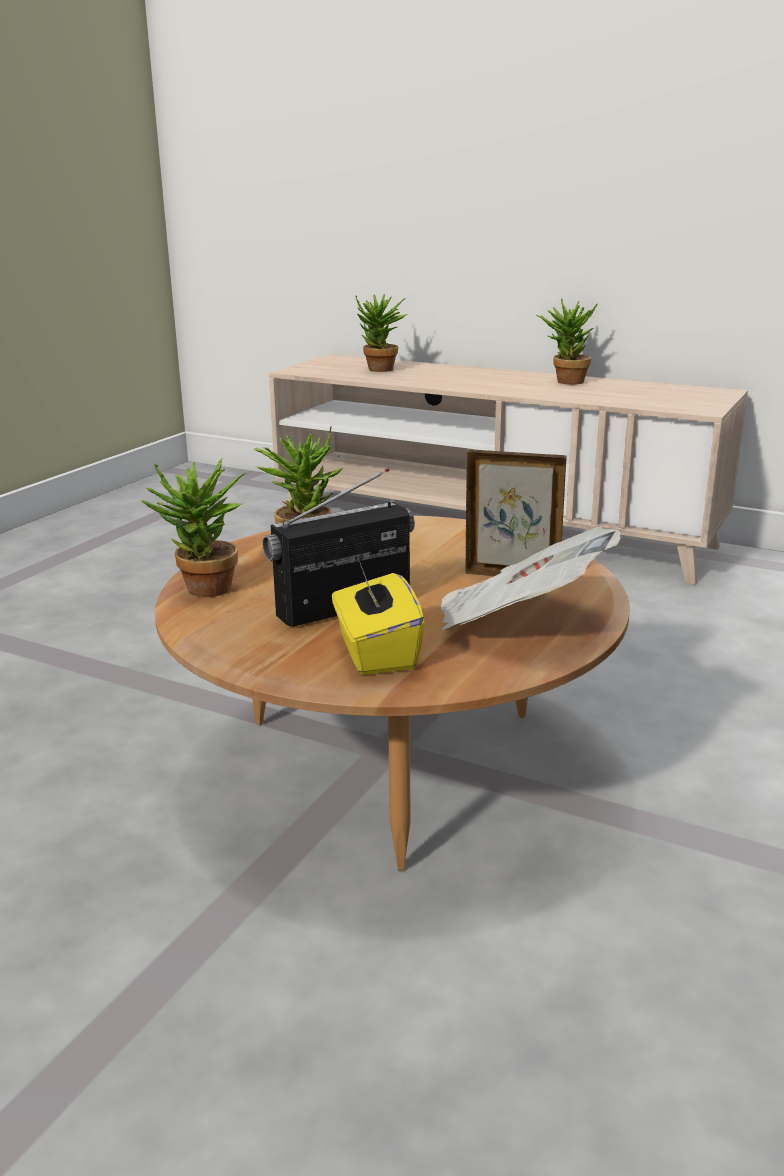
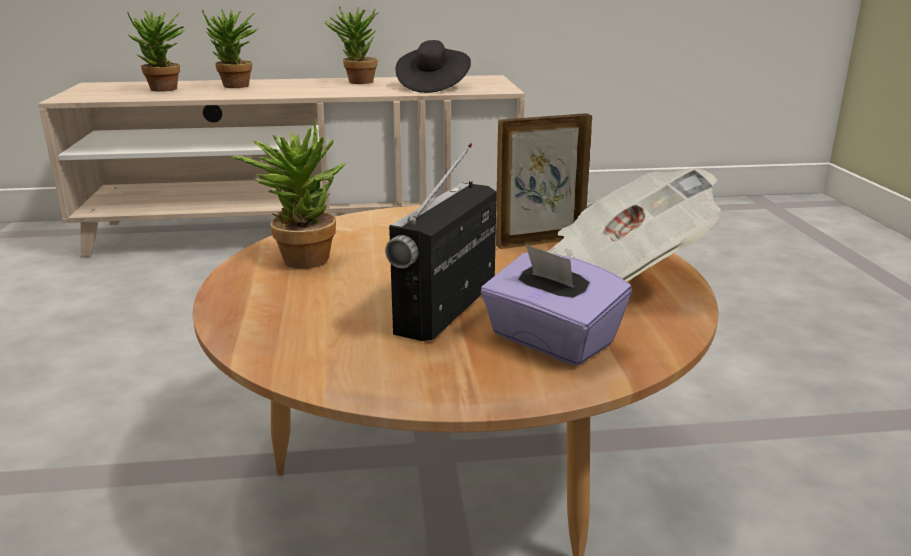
camera: 35 degrees left, 0 degrees up
(203, 592) = (268, 333): potted plant -> potted plant (235, 87)
(376, 653) = (550, 341): yellow tissue box -> purple tissue box
(633, 396) = (432, 87): none -> black hat

